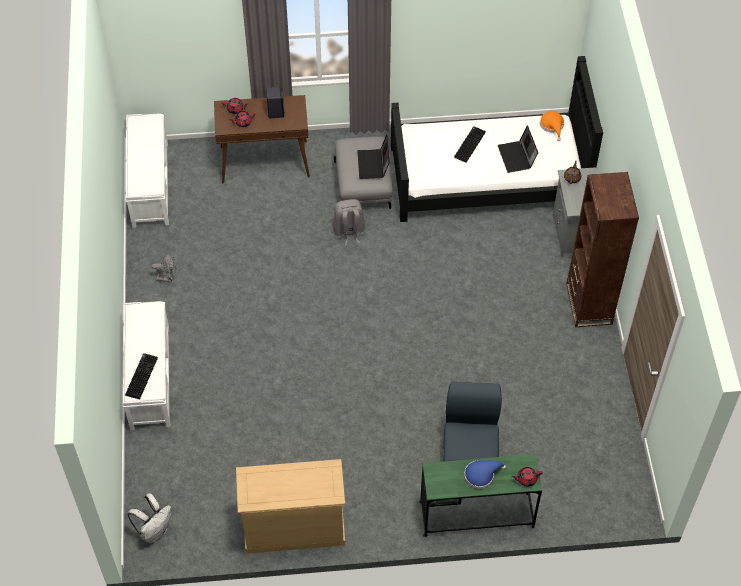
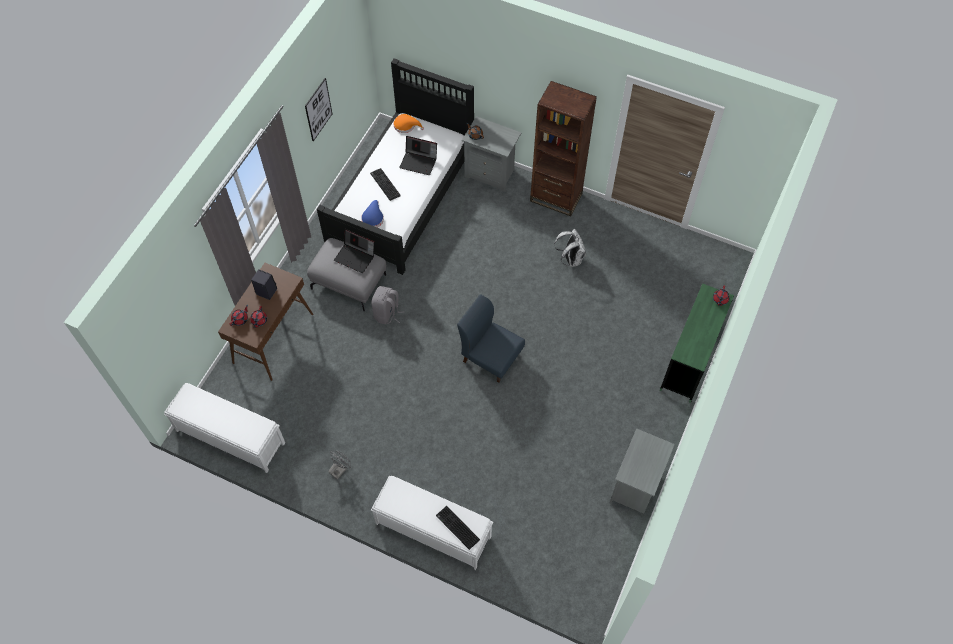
camera: 60 degrees left, 5 degrees up
(154, 530) = (583, 594): white backpack -> white backpack (570, 259)
(294, 527) = (635, 487): beige dresser -> grey nightstand
(465, 28) = (318, 109): none -> picture
(470, 452) = (636, 336): blue chair -> blue chair (490, 357)
(481, 475) = (702, 325): blue hat -> blue hat (373, 217)

